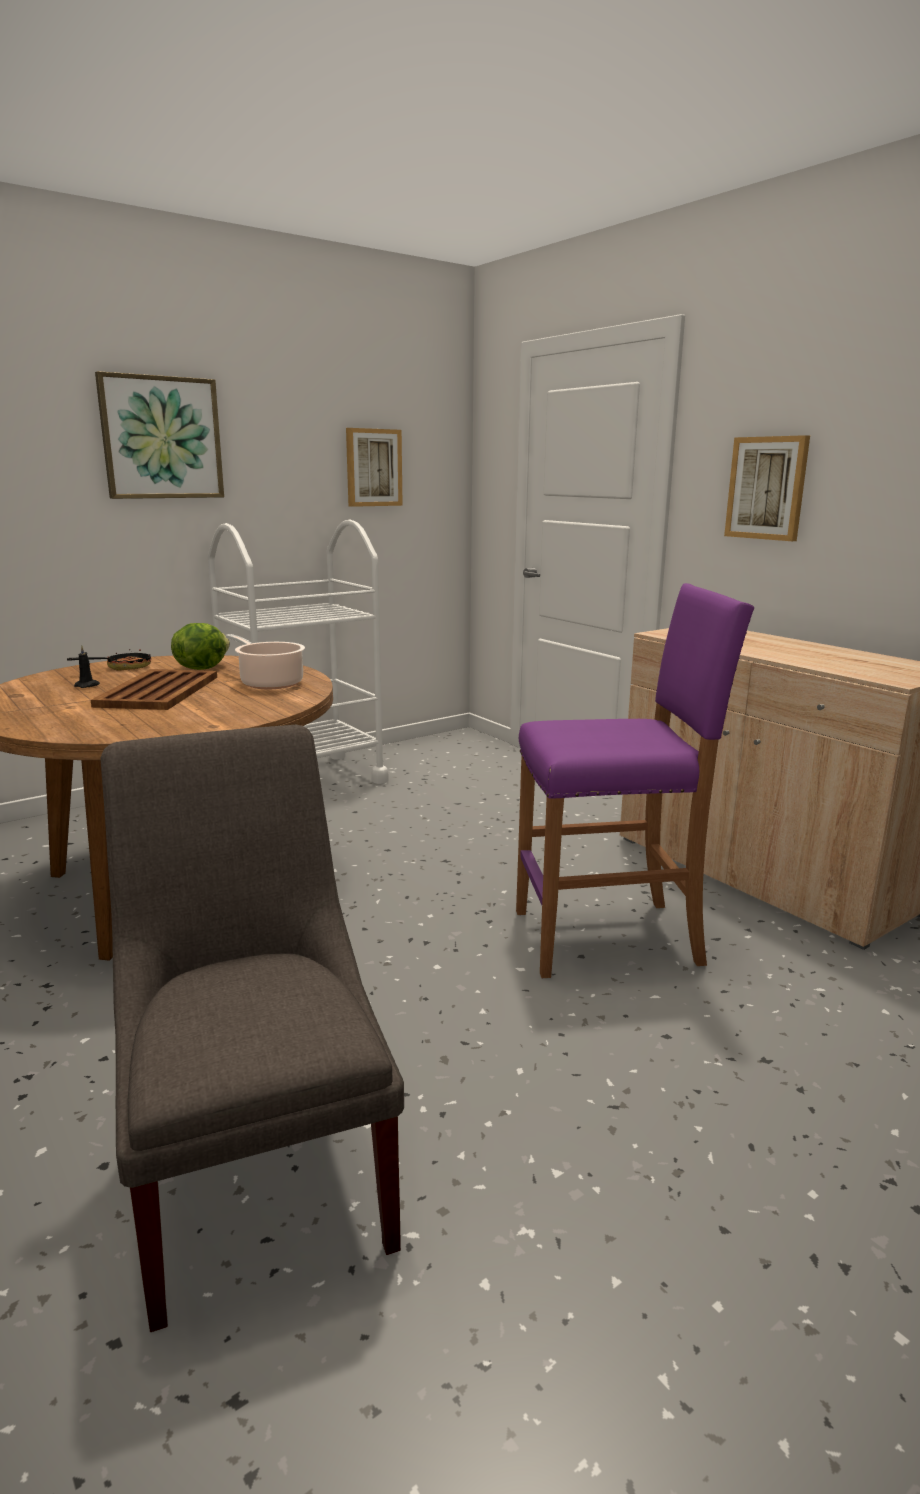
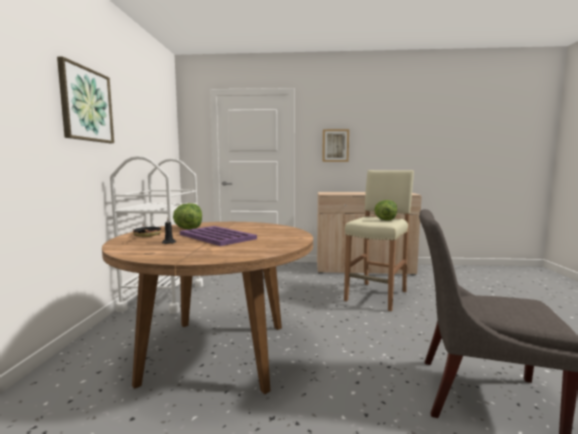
camera: 50 degrees left, 10 degrees down
(159, 691) = (216, 236): brown tray -> purple tray
(269, 683) = (245, 226): cooking pot -> none
(373, 467) = (155, 136): picture -> none
(608, 938) = (377, 295): purple stool -> beige stool
(613, 740) = (385, 220): none -> lettuce

